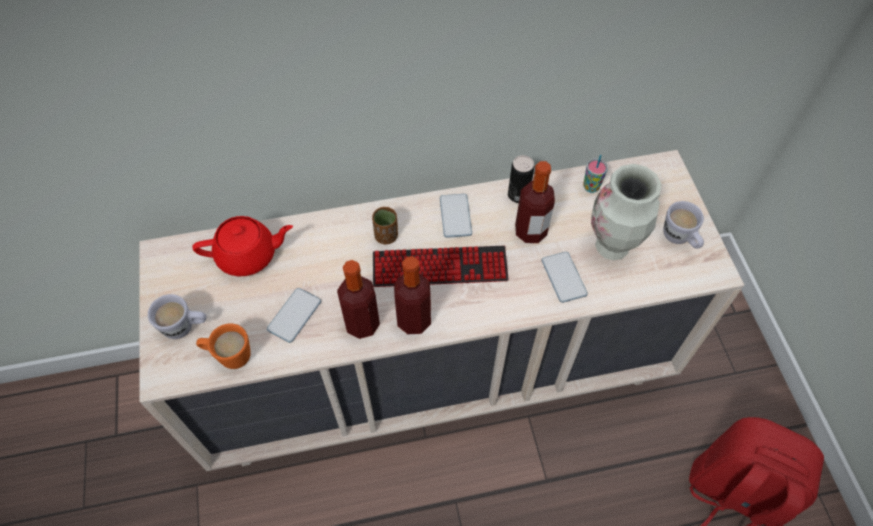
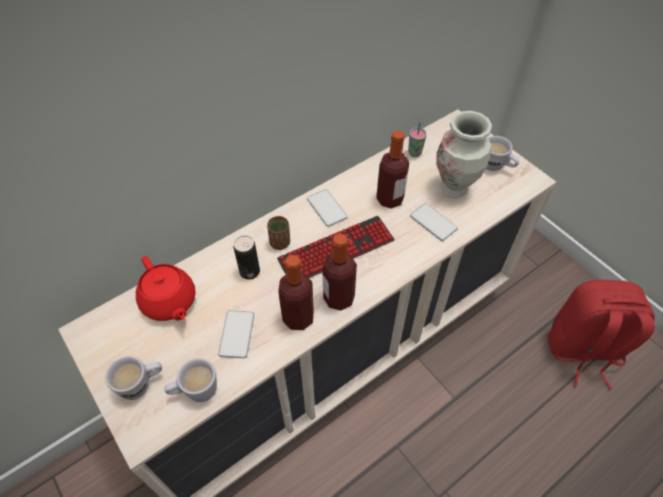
camera: 25 degrees left, 5 degrees down
(229, 355) = (195, 391): orange mug -> white mug
(248, 255) = (169, 302): red teapot -> red teapot turned 90 degrees clockwise
(518, 195) = (365, 177): can -> can (249, 271)

